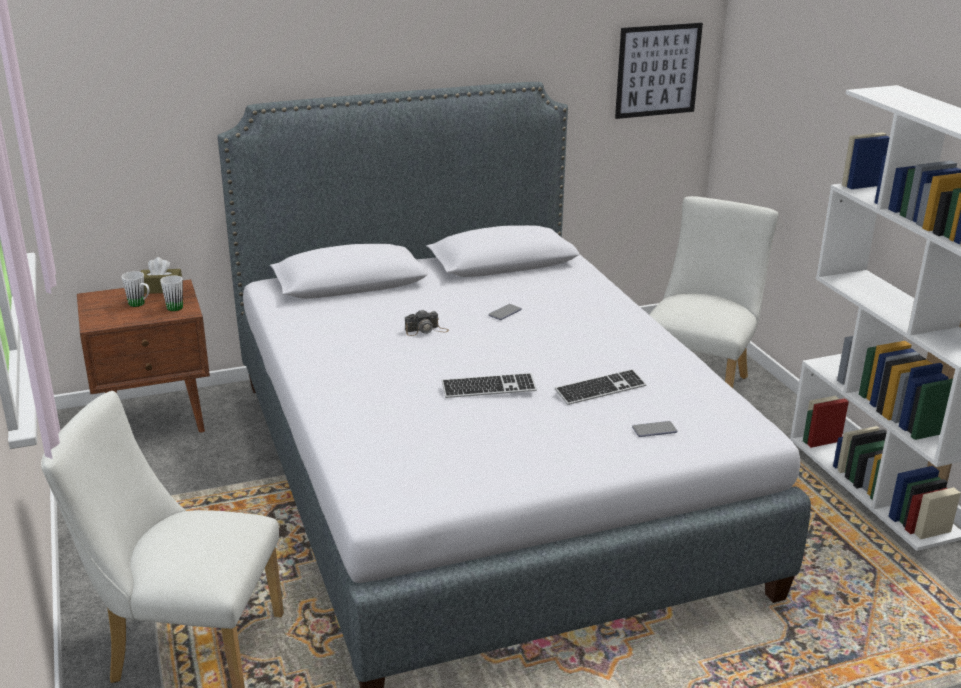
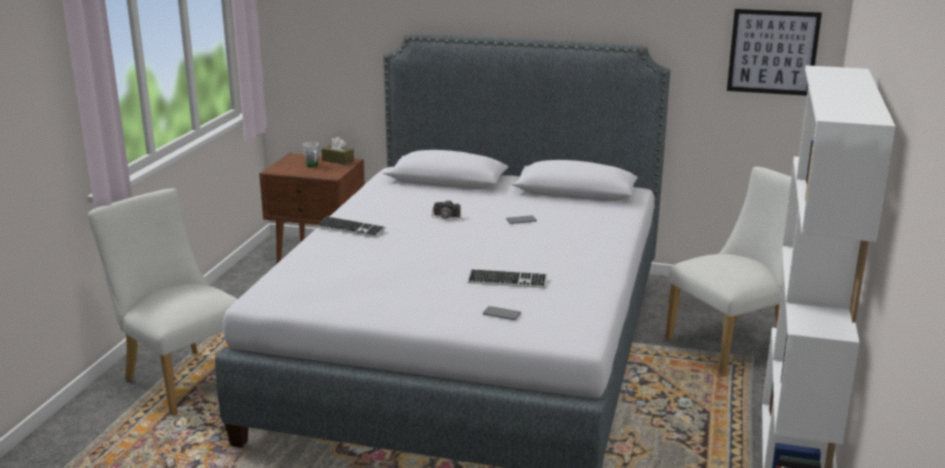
camera: 35 degrees right, 5 degrees down
(176, 306) = (331, 171): white mug -> none
(489, 388) = (429, 258): keyboard -> keyboard (351, 229)

